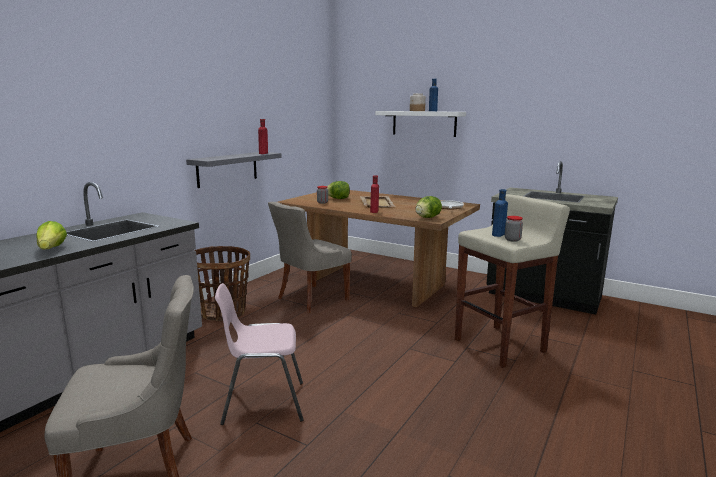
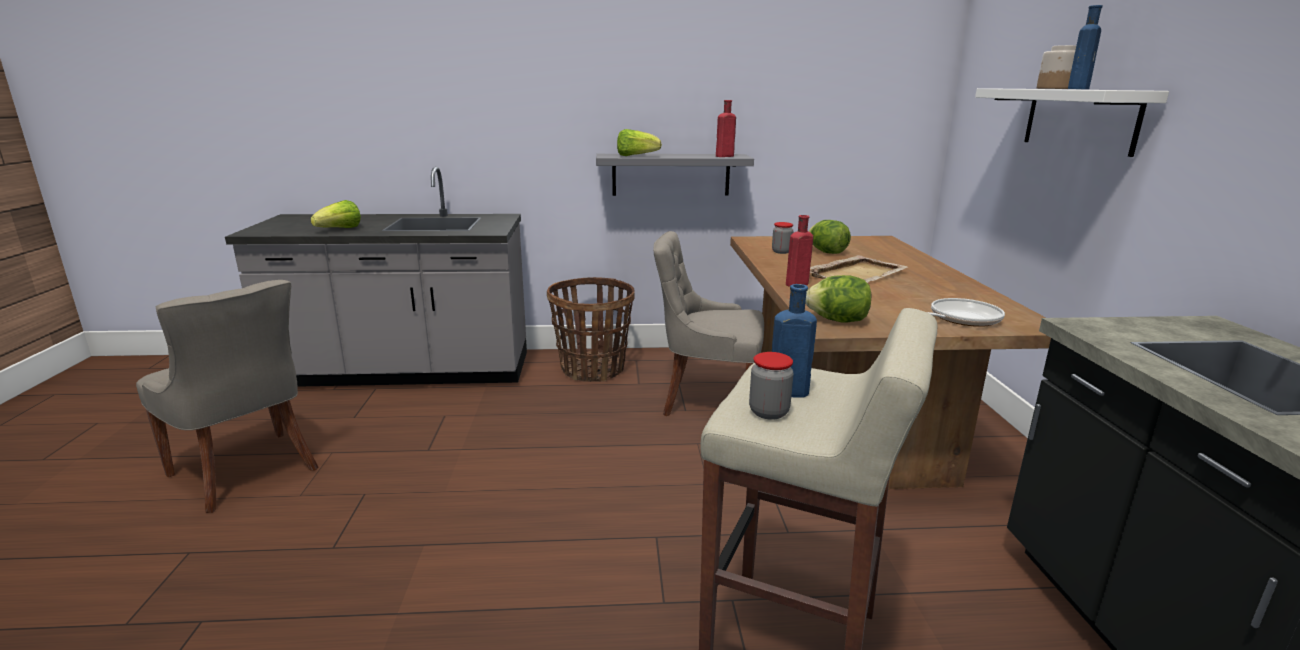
camera: 55 degrees right, 5 degrees up
(222, 158) = (636, 156): none -> lettuce
(263, 403) = (408, 480): pink chair -> none

